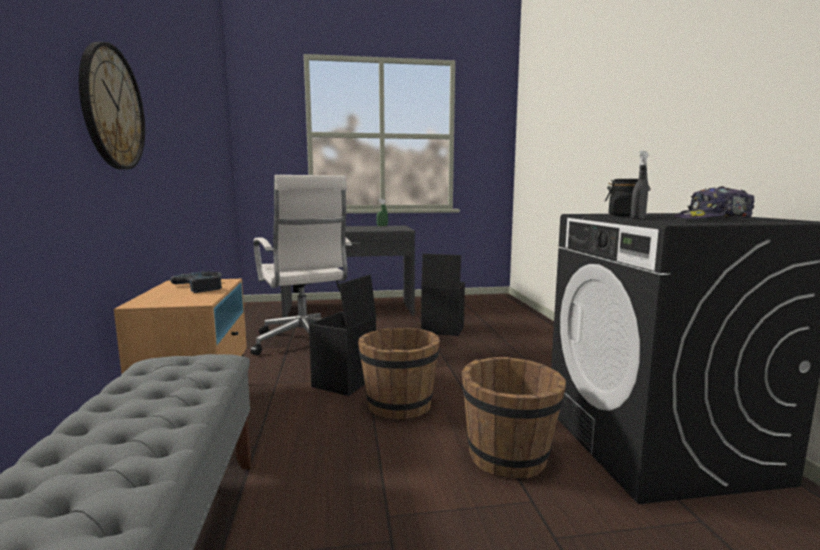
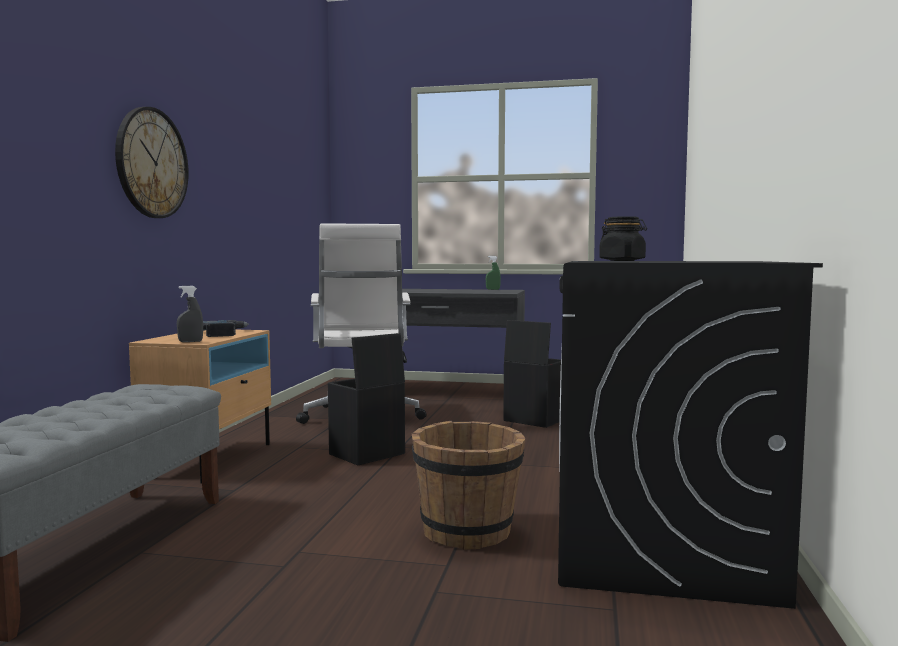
camera: 20 degrees right, 5 degrees down
(399, 405) = (401, 479): brown bucket -> none
(638, 218) = (604, 261): grey spray bottle -> grey spray bottle (190, 341)
(713, 219) = (683, 261): cap -> none

